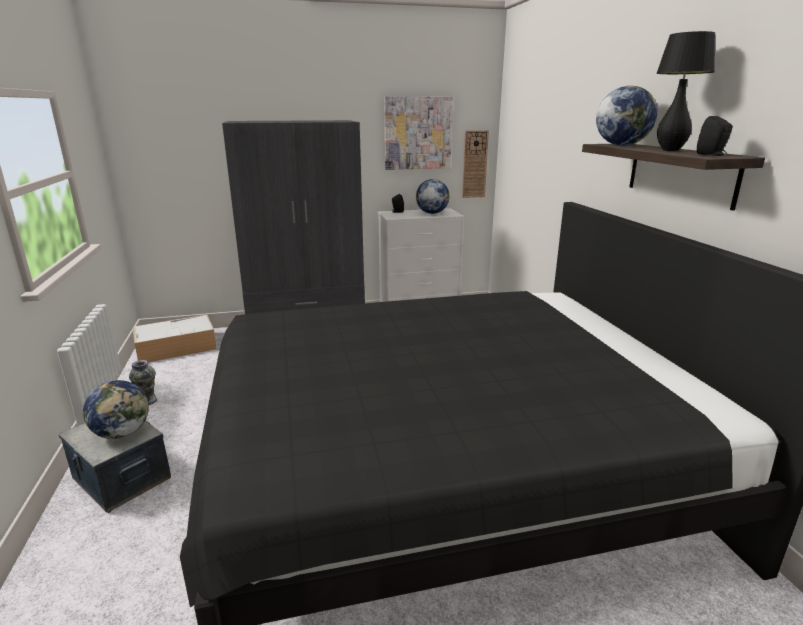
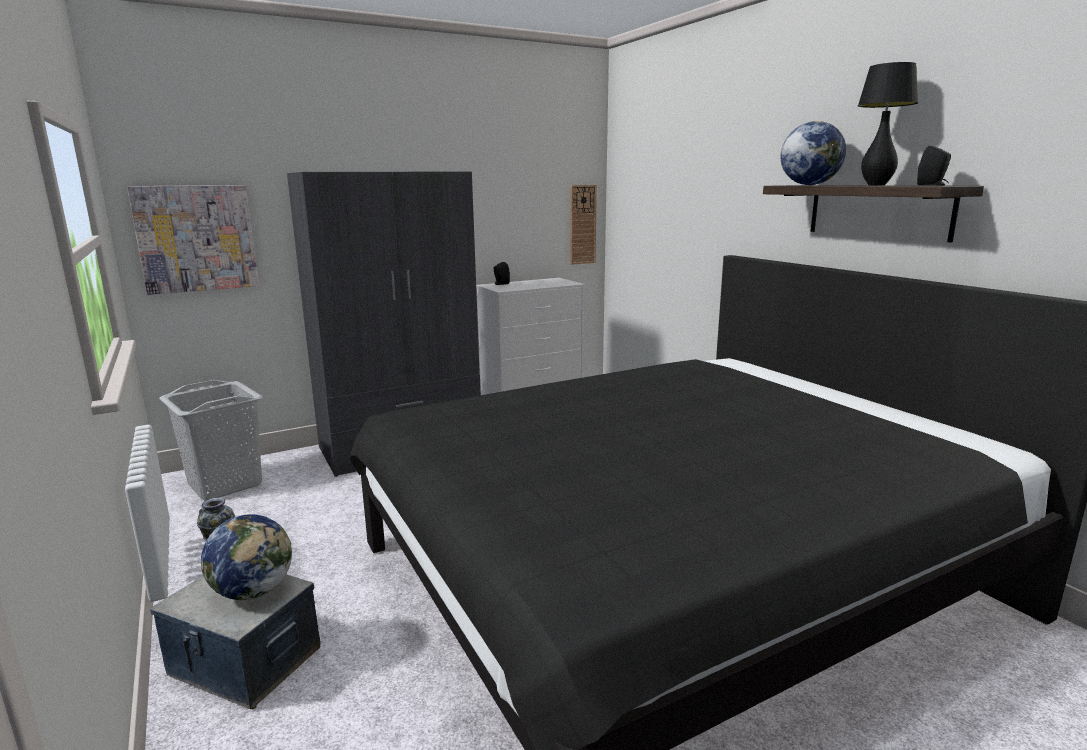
camera: 15 degrees left, 5 degrees down
(177, 347) = (225, 484): storage box -> grey laundry basket
(418, 133) = (519, 188): picture -> picture (196, 238)
(432, 213) = (544, 283): globe -> none

